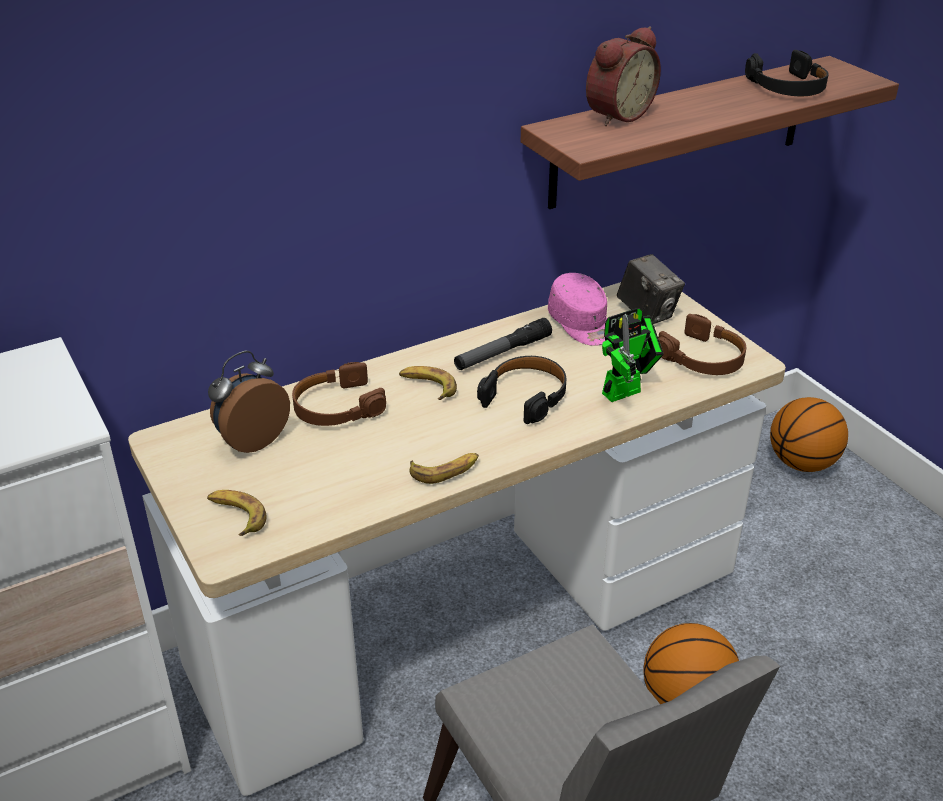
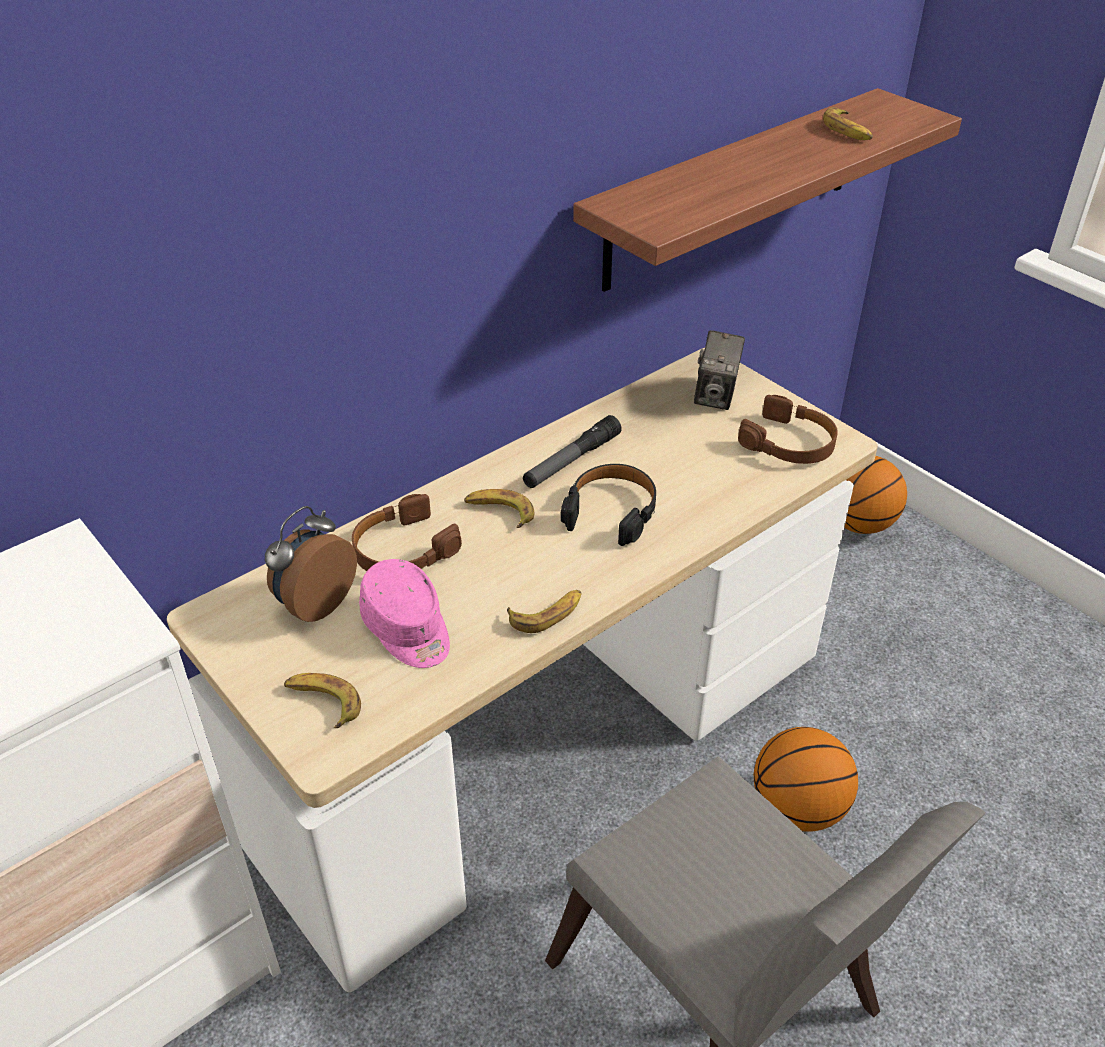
camera: 10 degrees left, 5 degrees up
(581, 324) = (648, 416): pink cap -> pink cap (408, 630)
(616, 115) = (675, 180): alarm clock -> none
(626, 390) = (719, 492): toy robot -> none
(647, 313) = (716, 395): camera -> camera turned 60 degrees clockwise
(787, 87) = (847, 131): black headphones -> banana

